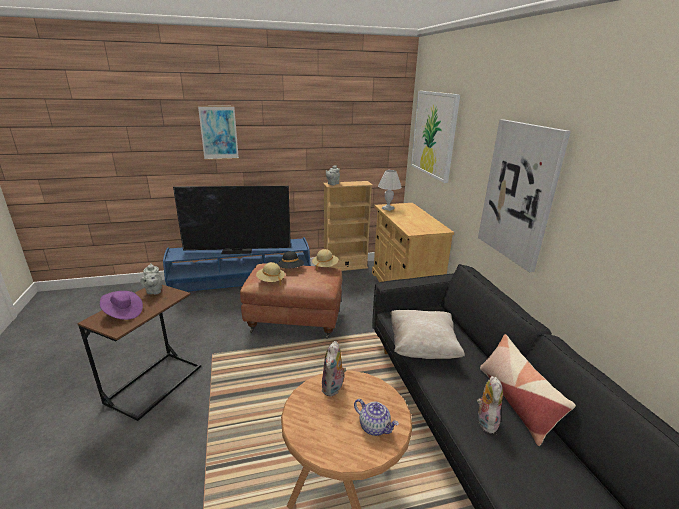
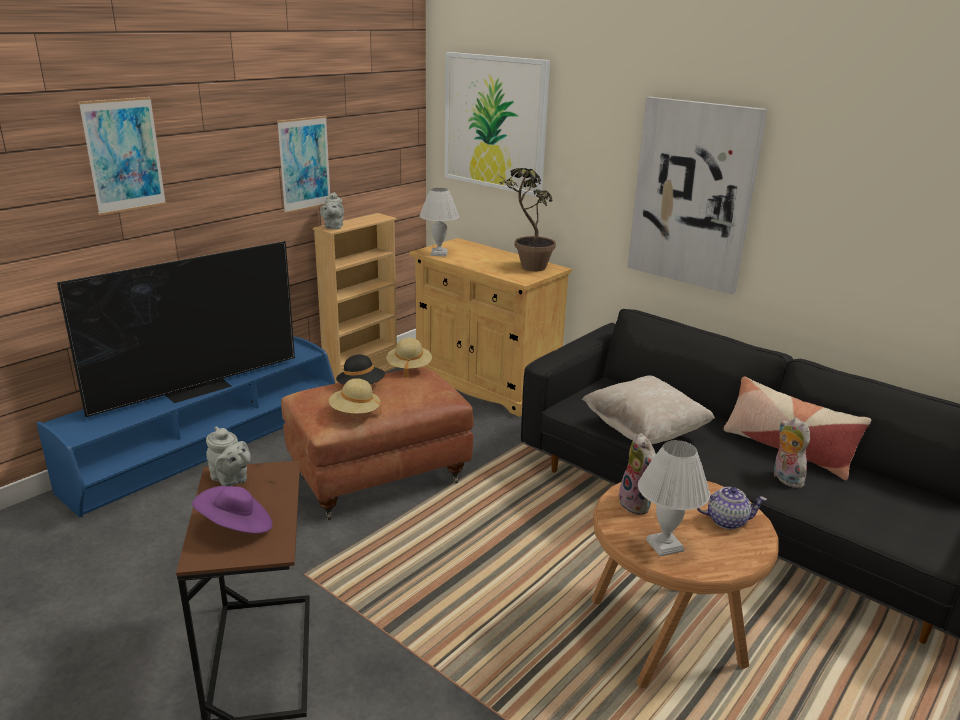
camera: 35 degrees left, 0 degrees up
(313, 422) = (665, 545): none -> white table lamp
(321, 148) = (304, 164): none -> picture
(424, 226) = (527, 269): none -> potted plant

